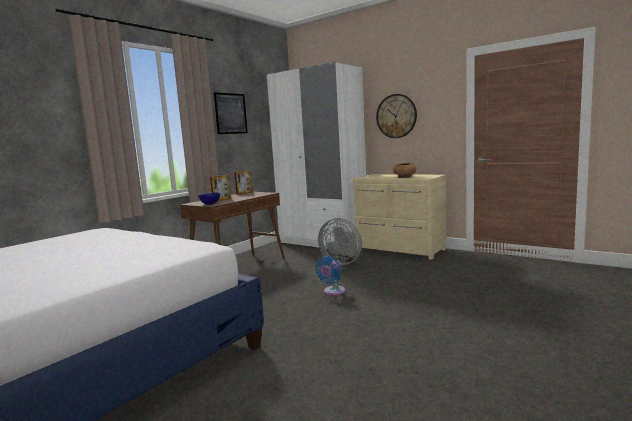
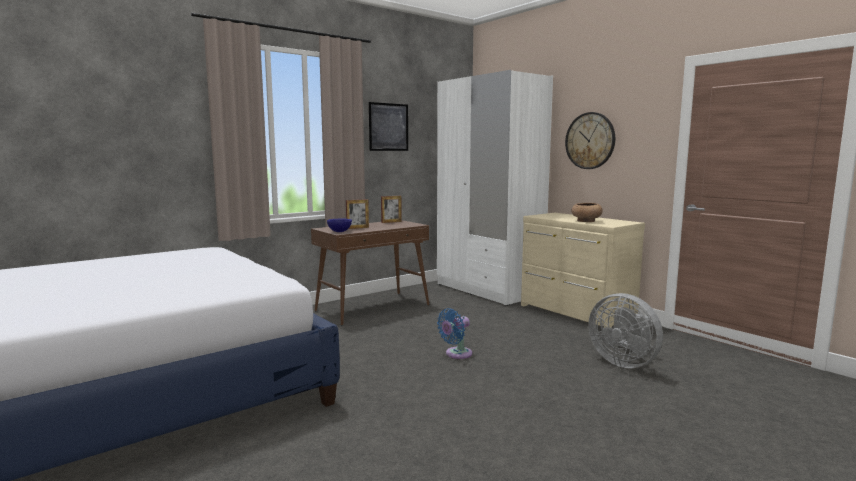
camera: 15 degrees right, 0 degrees up
(342, 262) = (492, 319): grey fan -> grey fan (624, 362)

